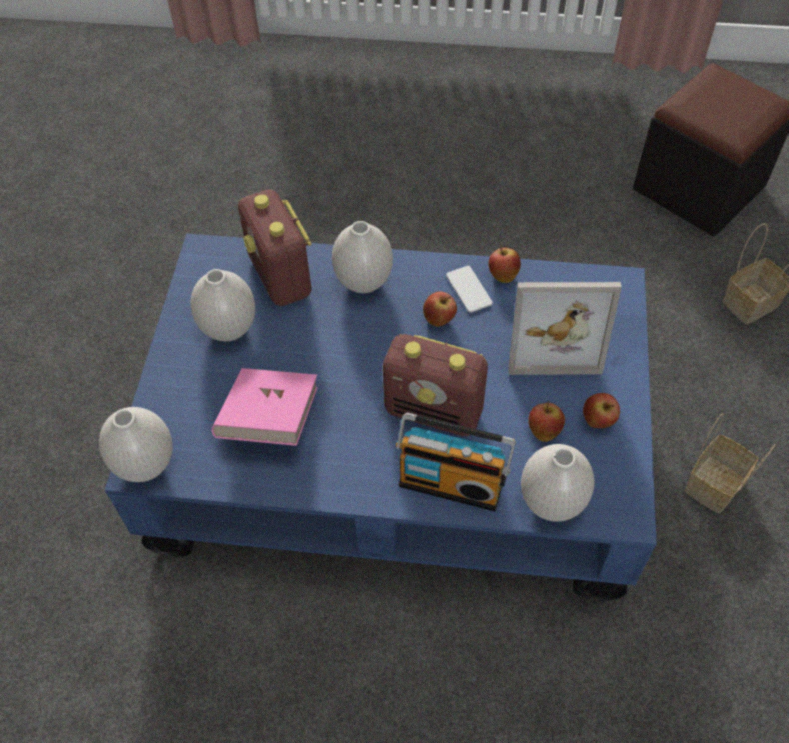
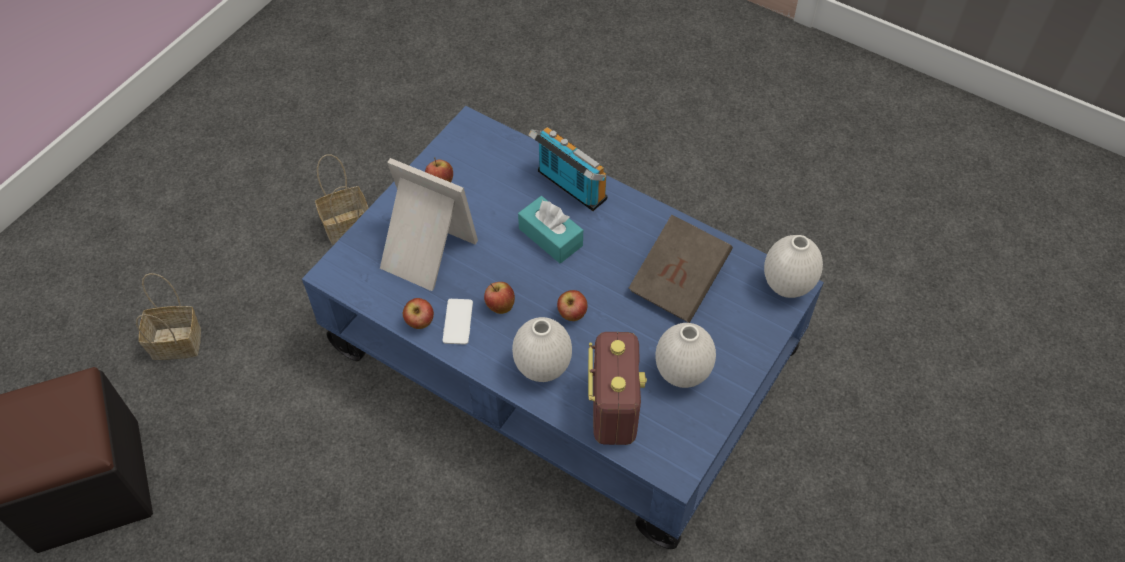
camera: 155 degrees left, 0 degrees up
(270, 420) = (678, 282): pink book -> brown book
(435, 411) = (550, 237): radio -> turquoise tissue box
(544, 430) = (482, 193): apple -> apple (572, 315)
(552, 502) = (511, 150): white vase -> none

